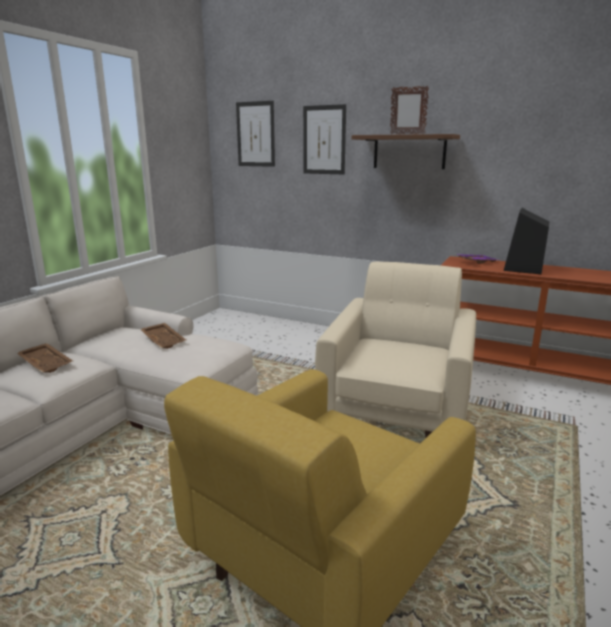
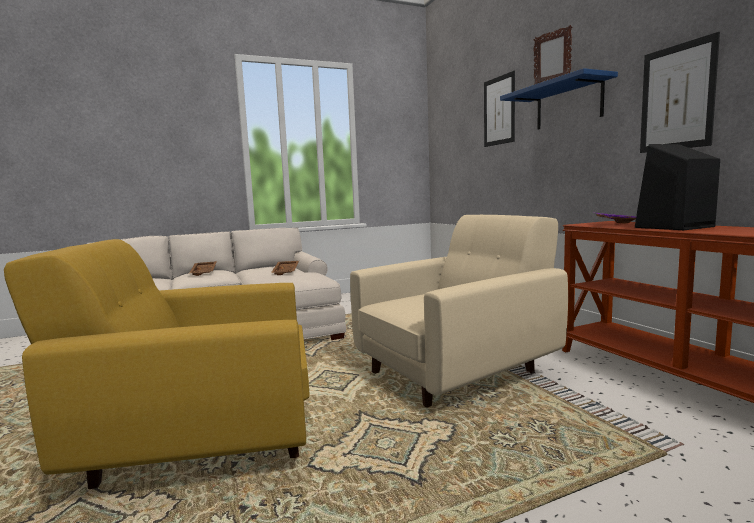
camera: 40 degrees right, 10 degrees down
(255, 134) = (454, 118): picture -> picture (677, 97)
(409, 152) = (568, 105): brown shelf -> blue shelf

